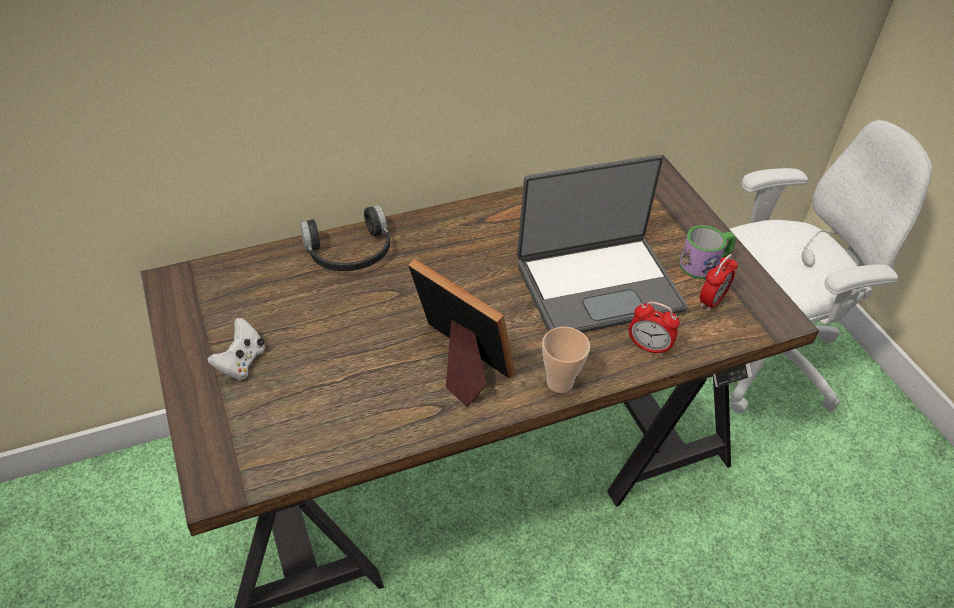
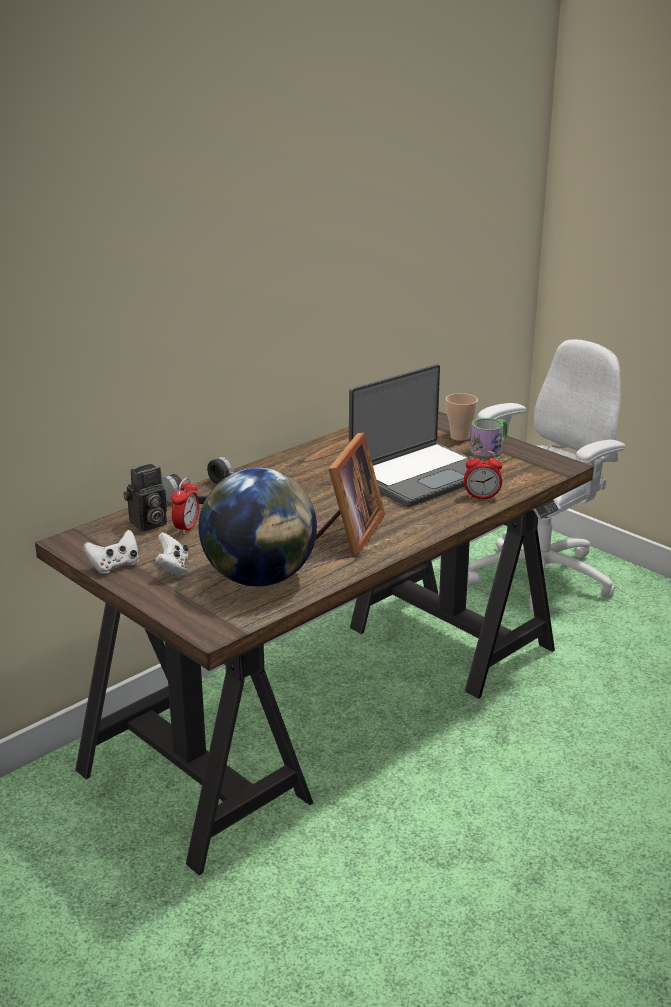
camera: 20 degrees left, 20 degrees down
(188, 337) = (114, 566): none -> white game controller
(262, 278) = (147, 524): none -> camera
(318, 411) = (259, 578): none -> globe
(459, 364) = (348, 534): picture frame -> picture frame turned 90 degrees clockwise
(559, 382) = (431, 527): cup -> cup (459, 437)
(711, 301) = (509, 467): alarm clock -> alarm clock (186, 528)

